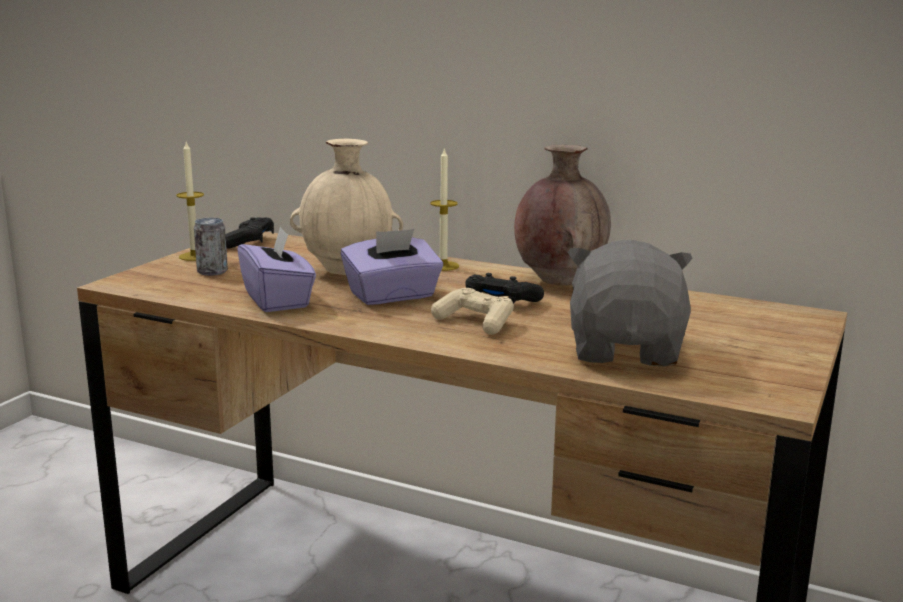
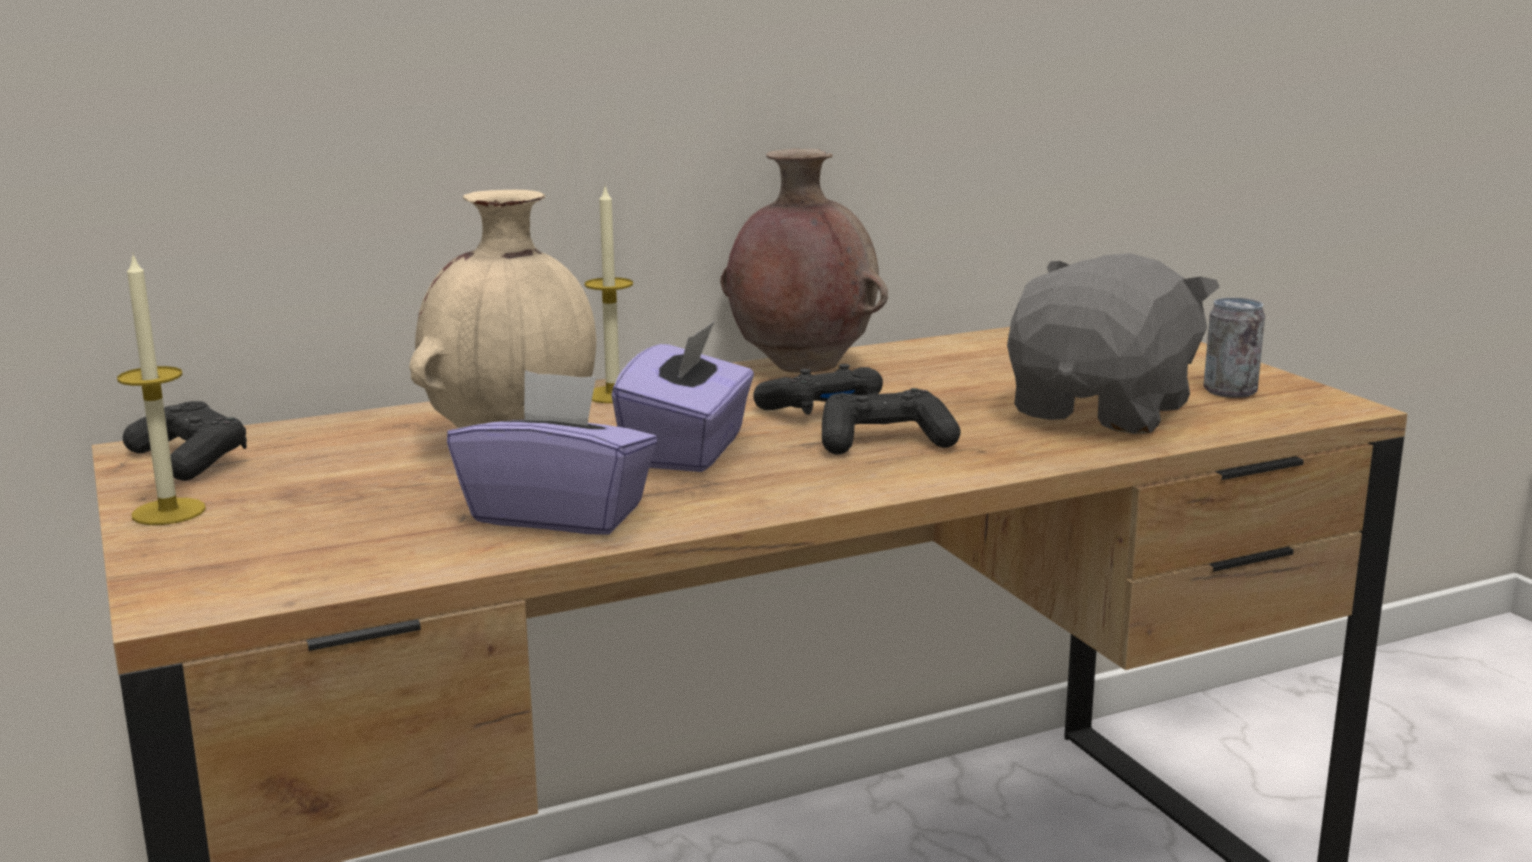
camera: 50 degrees left, 0 degrees up
(212, 272) = (297, 520): can -> can (1230, 391)
(475, 322) = (884, 442): beige game controller -> black game controller
(626, 350) = (1104, 411): grey plush toy -> grey plush toy turned 75 degrees clockwise

